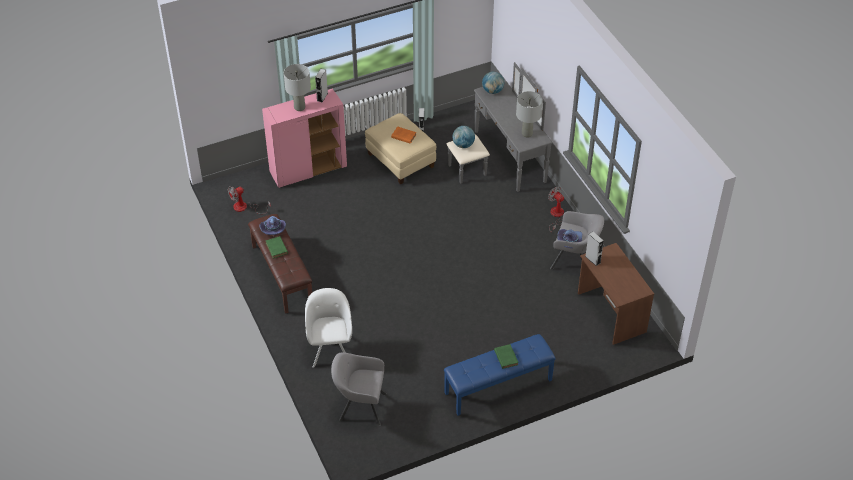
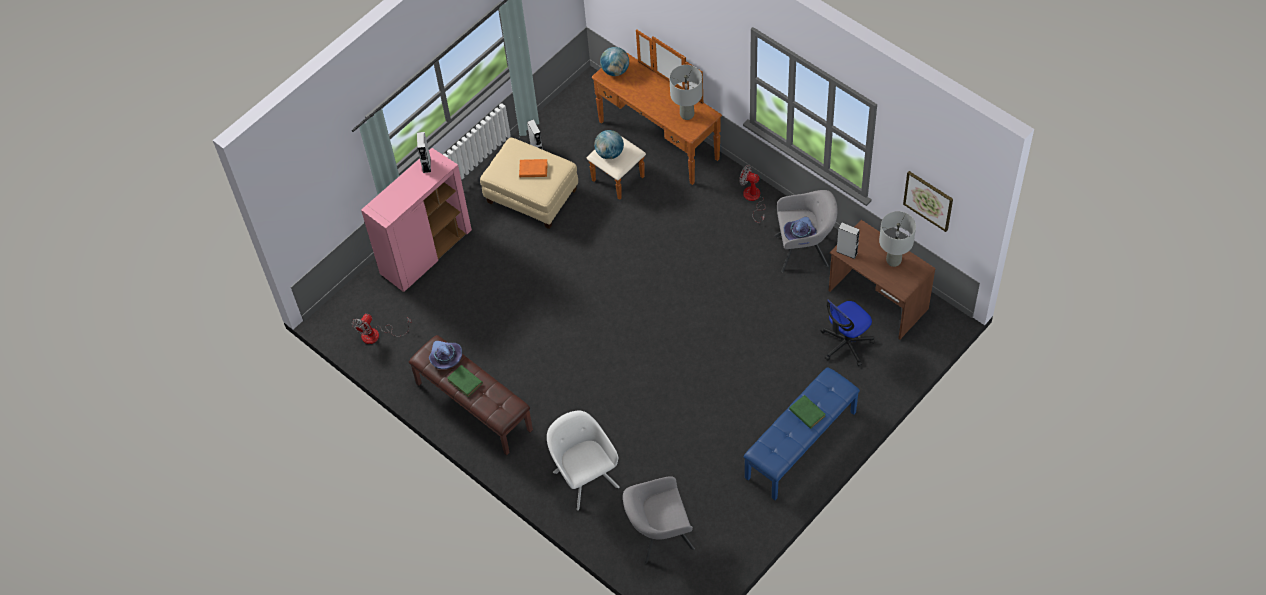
camera: 20 degrees left, 10 degrees up
(299, 107) = (407, 190): grey table lamp -> grey table lamp (893, 260)
(500, 160) = (649, 149): grey dresser -> brown dresser
(570, 333) = (846, 344): none -> office chair
(661, 234) = (928, 200): none -> picture

